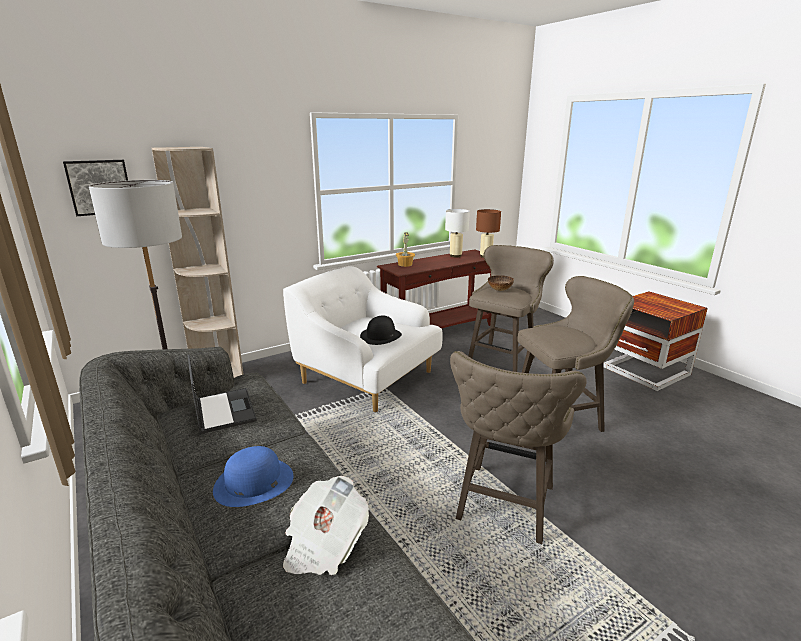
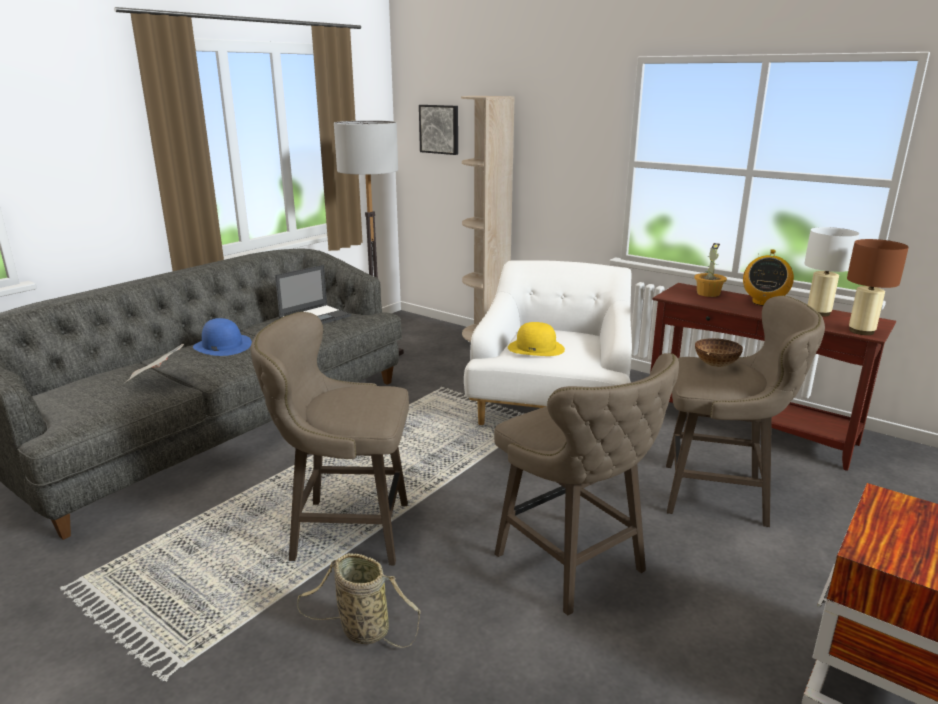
camera: 70 degrees right, 0 degrees up
(381, 336) = (536, 348): black hat -> yellow hat
(431, 259) = (763, 302): none -> radio
(622, 514) = (361, 630): none -> basket

